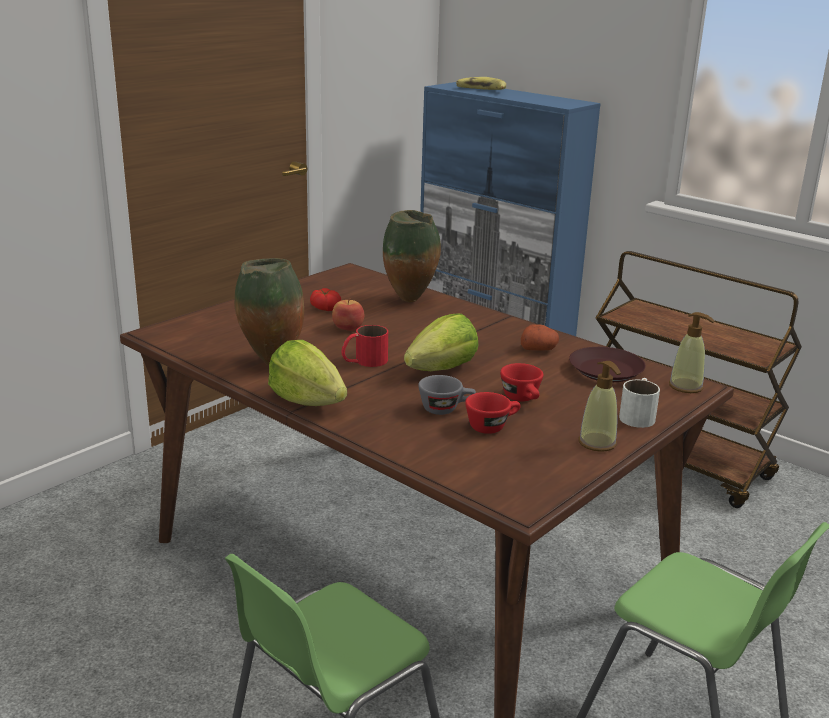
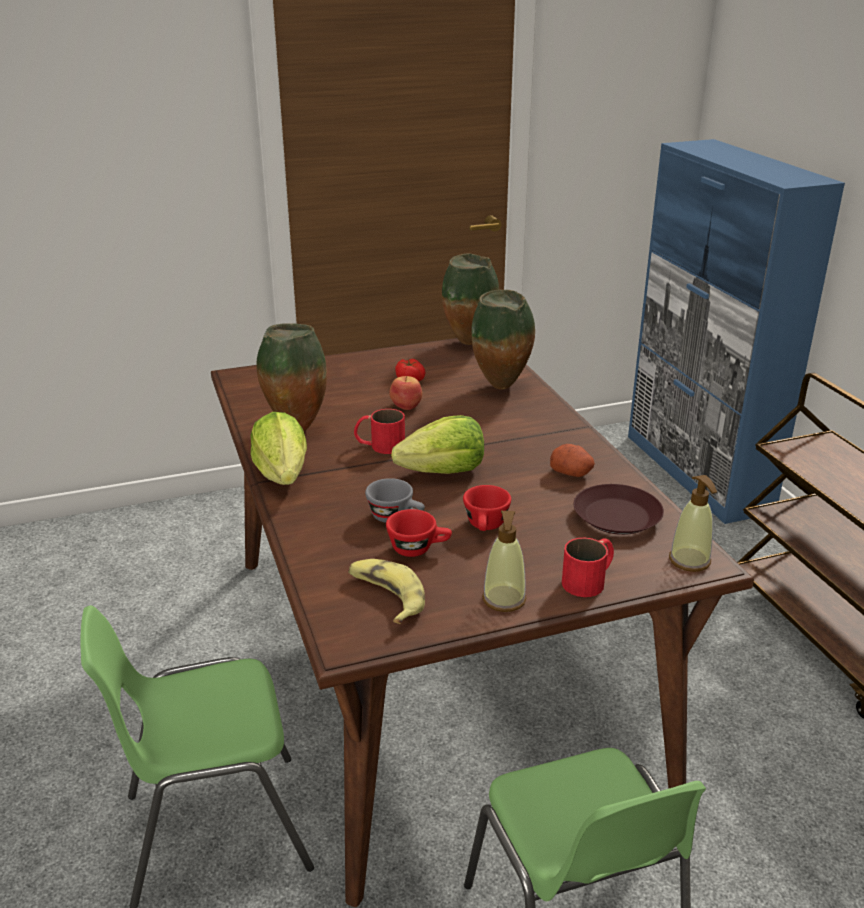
camera: 30 degrees right, 5 degrees up
(342, 273) = (470, 343): none -> vase
(481, 90) = (718, 153): banana -> banana (386, 597)
(638, 415) = (590, 579): white mug -> red mug

